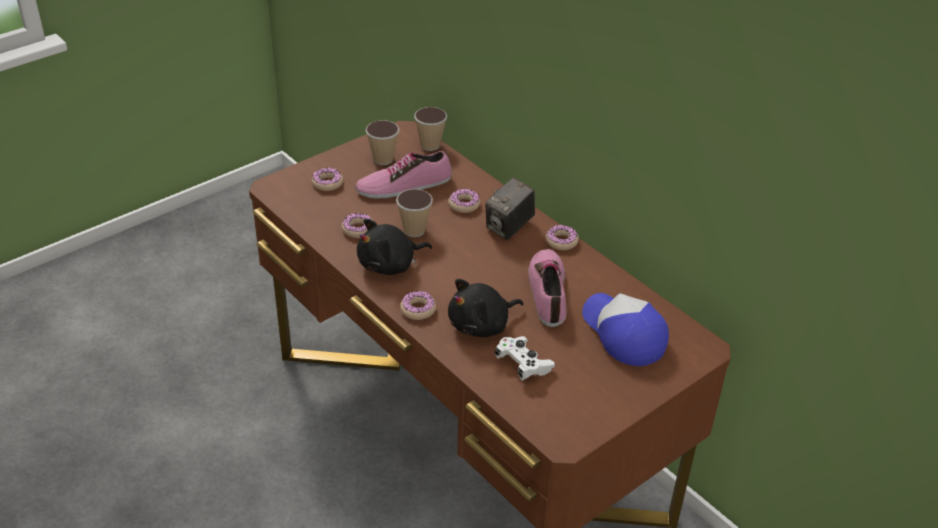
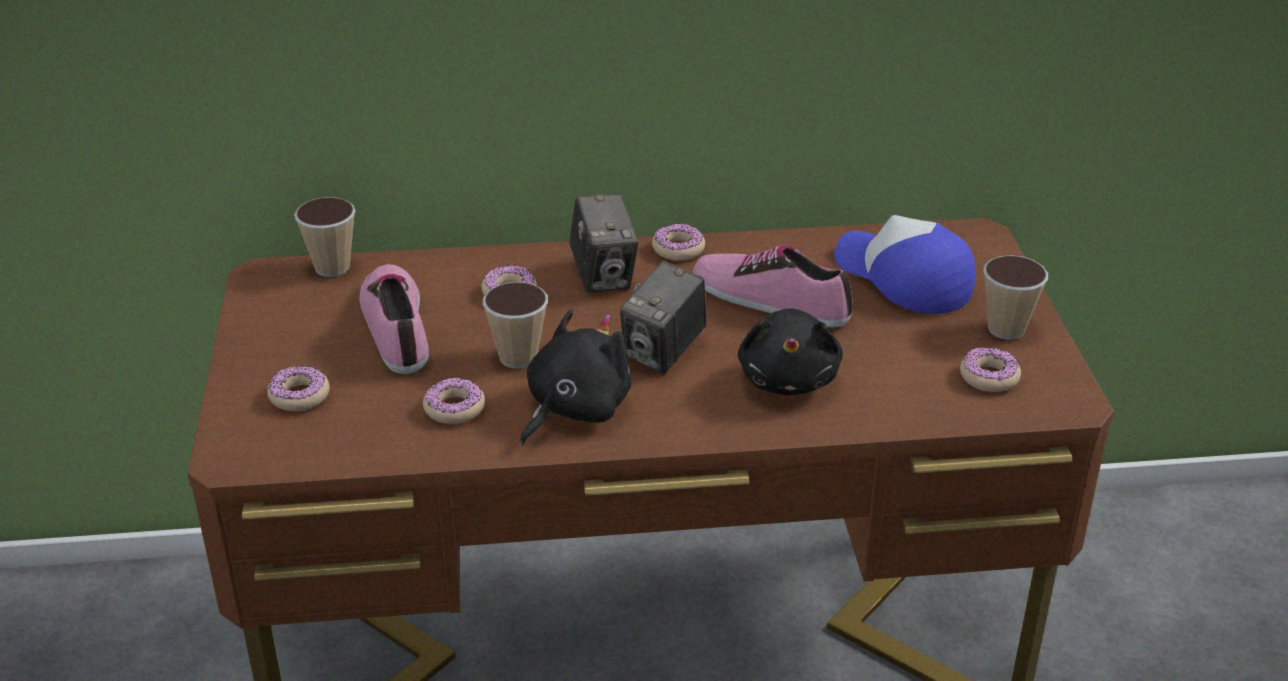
camera: 55 degrees left, 5 degrees down
(383, 159) = (309, 321): cup -> cup (1006, 329)
(390, 265) = (574, 409): black plush toy -> black plush toy turned 150 degrees counterclockwise
(404, 185) = (398, 326): shoe -> shoe turned 150 degrees clockwise
(418, 309) = (702, 422): donut -> donut (989, 377)
(463, 274) = (663, 352): none -> camera
(523, 364) = (898, 376): white game controller -> none
(623, 333) = (903, 278): cap -> cap turned 45 degrees clockwise

